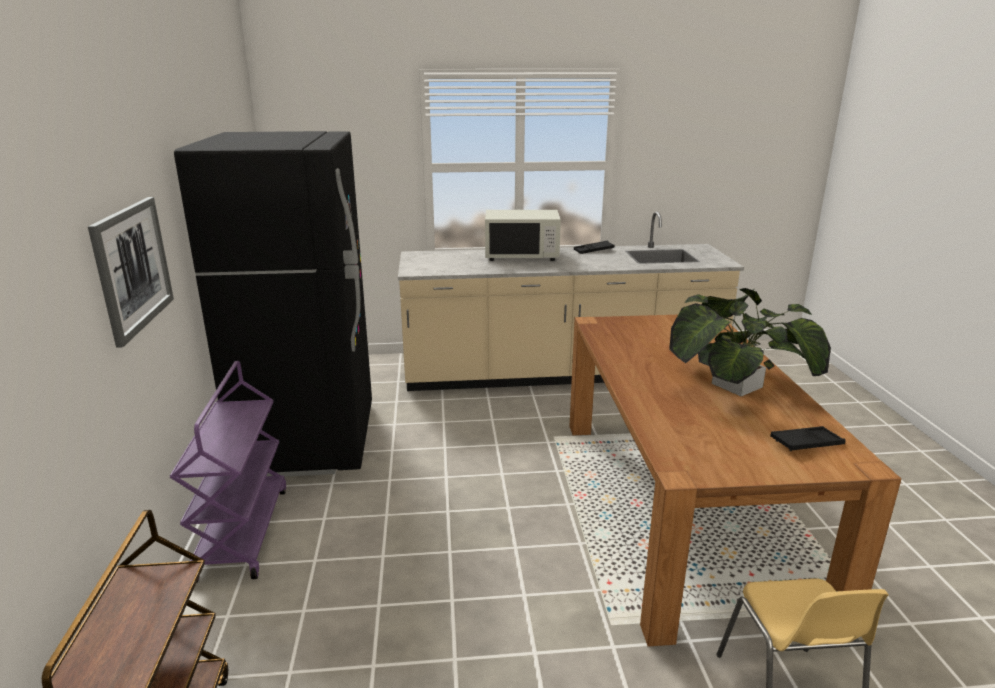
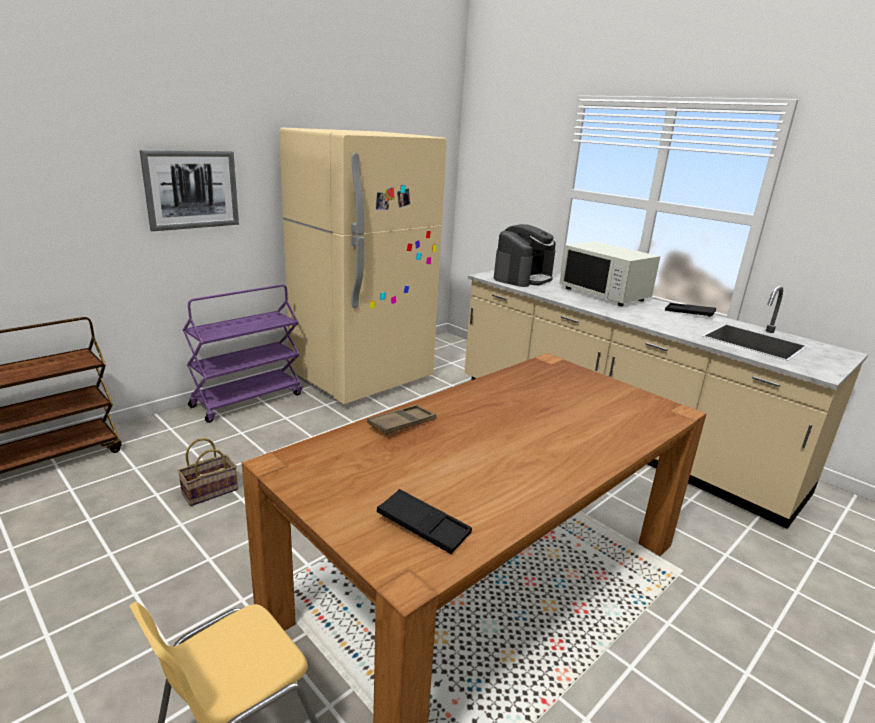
camera: 50 degrees right, 0 degrees up
(309, 440) = (362, 378): black fridge -> beige fridge
(413, 618) = (211, 491): none -> basket
(440, 263) = (523, 278): none -> coffee machine
(651, 406) = (402, 424): none -> brown tray
(737, 385) = (519, 458): potted plant -> none

